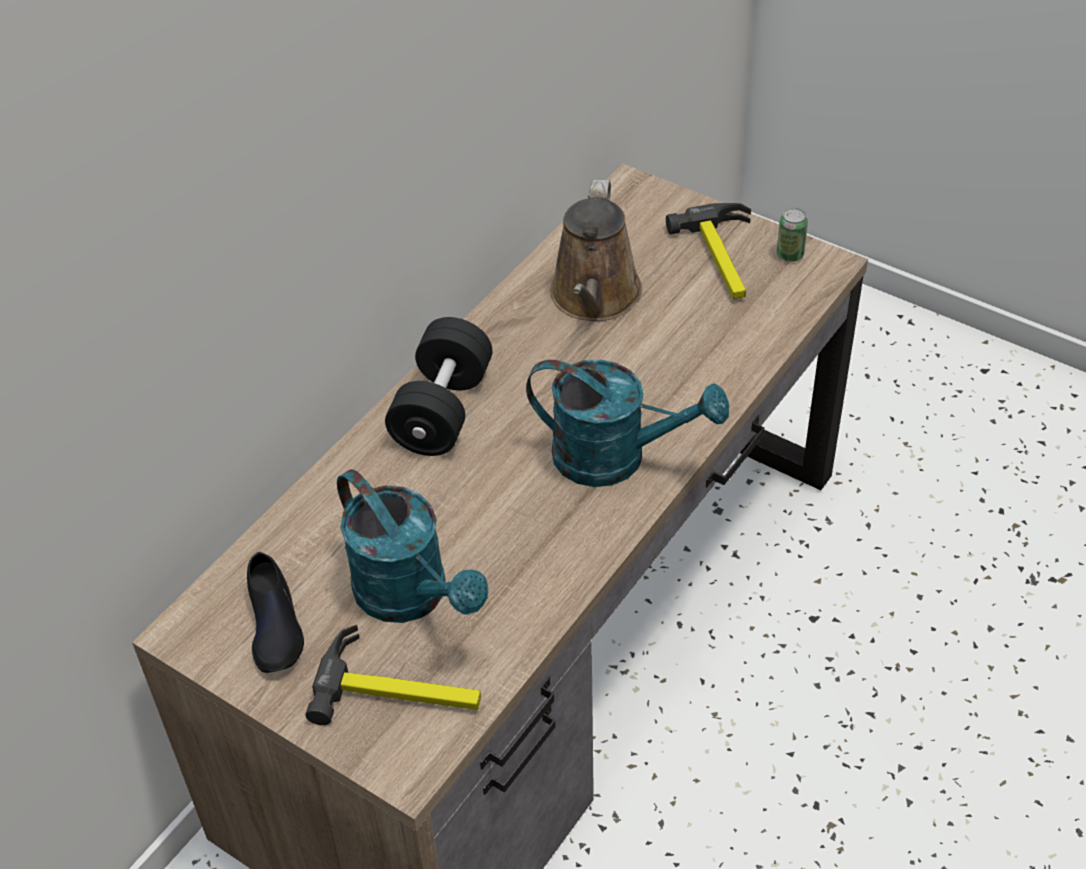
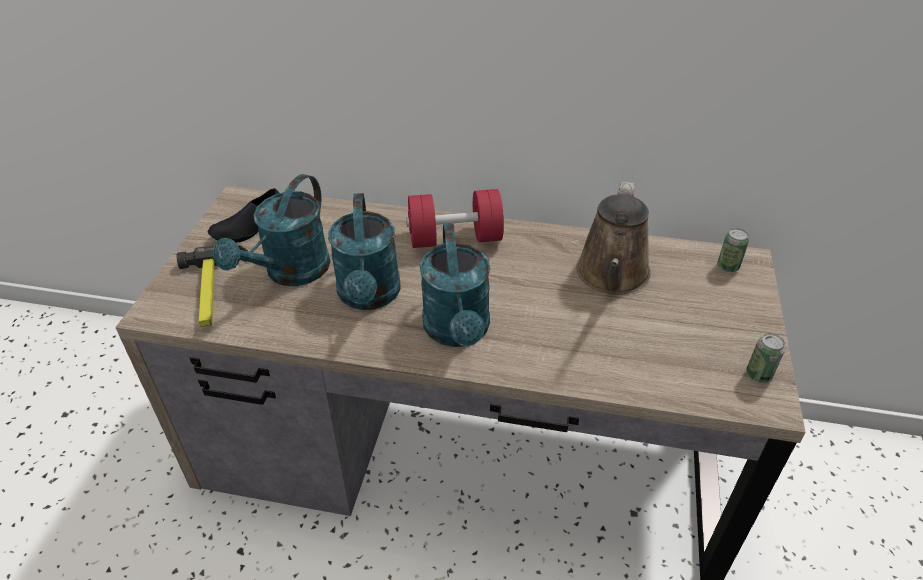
camera: 65 degrees right, 5 degrees down
(442, 410) = (455, 238): black dumbbell -> red dumbbell
(508, 524) = (369, 296): none -> turquoise watering can
(595, 298) = (612, 276): brown watering can -> brown watering can turned 60 degrees counterclockwise
(631, 205) = (727, 266): none -> can
(724, 258) = (716, 334): hammer -> none

